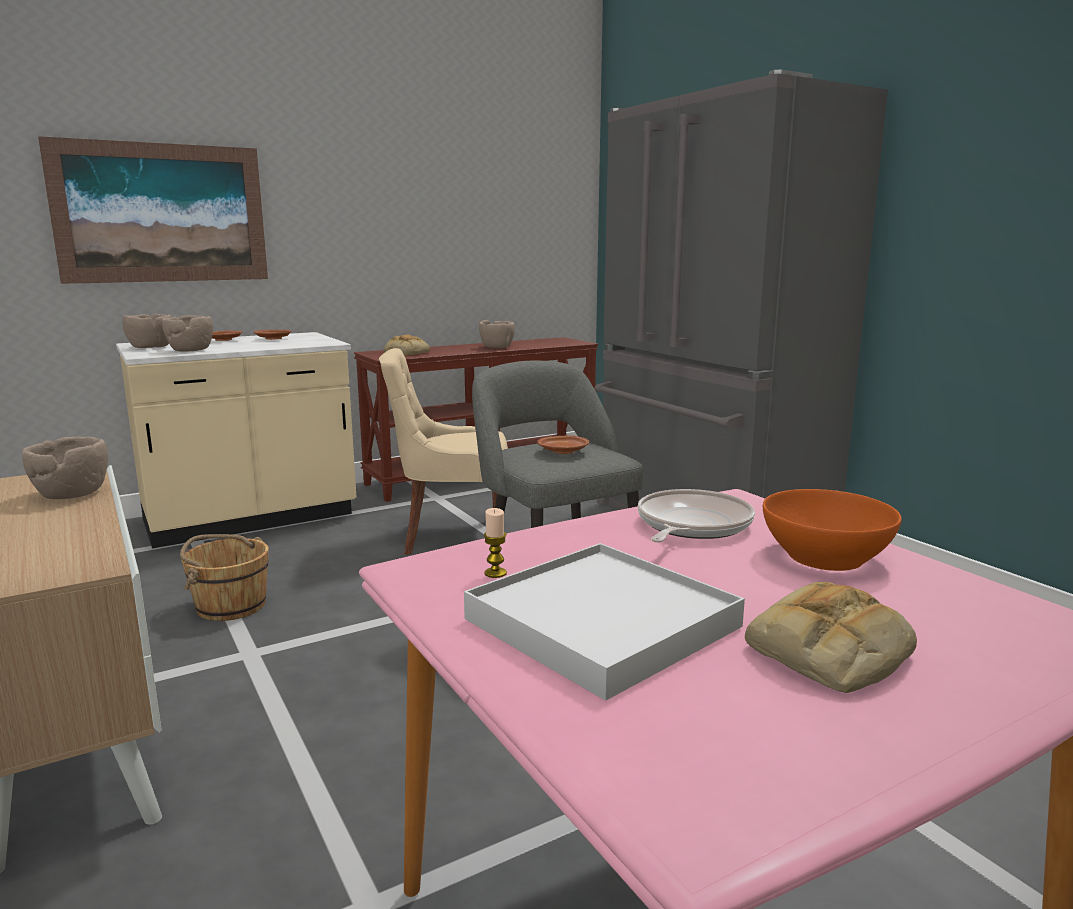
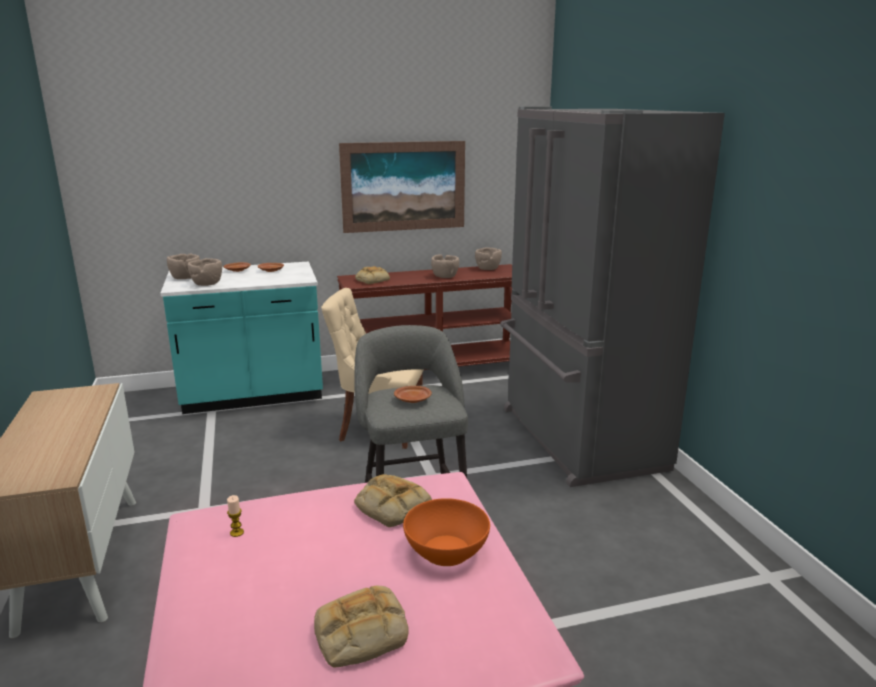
camera: 15 degrees right, 5 degrees up
(72, 493) = (85, 409): brown bowl -> brown bowl (488, 268)
(162, 213) = (200, 179): picture -> picture (403, 186)
(230, 605) = (208, 469): brown bucket -> none
(250, 519) = (253, 396): beige counter -> turquoise counter
(601, 623) = (258, 585): white tray -> none
(691, 525) = (391, 507): frying pan -> bread

